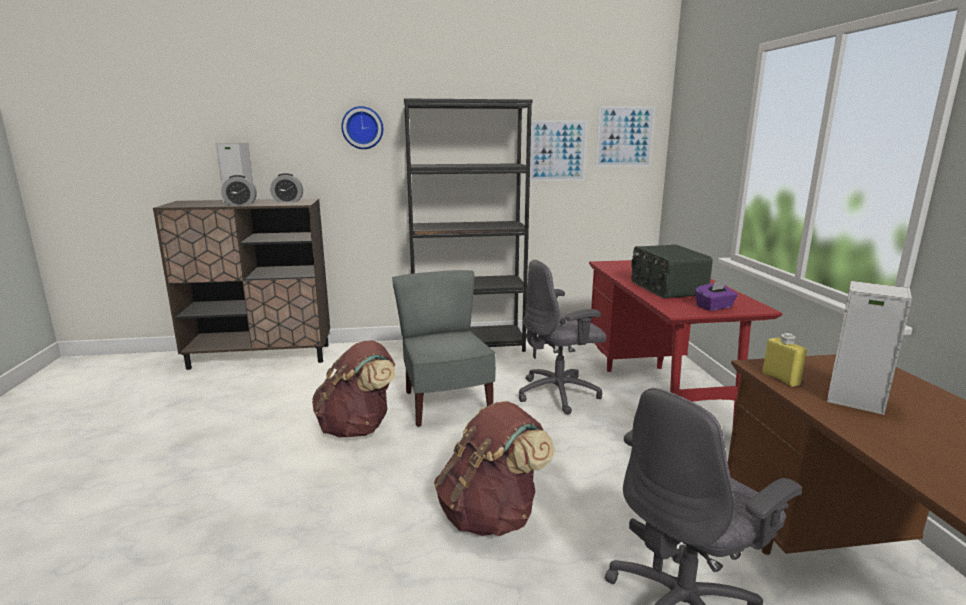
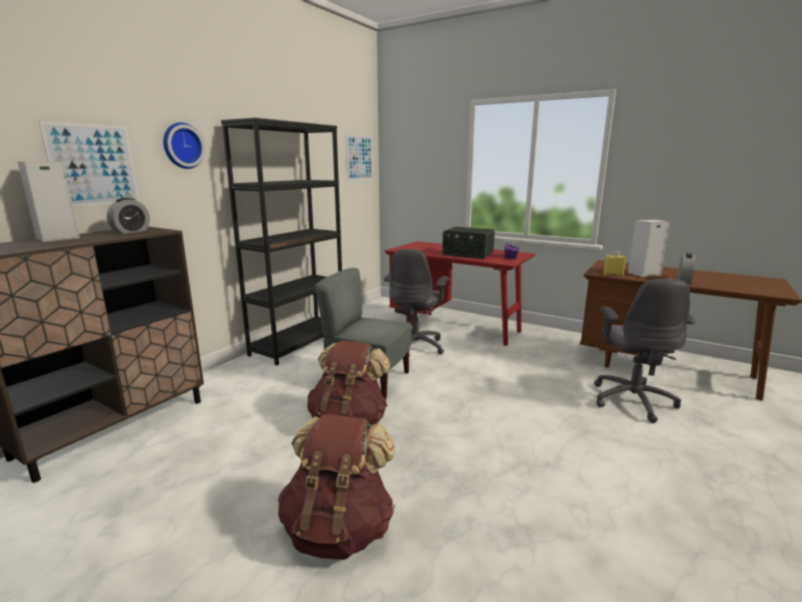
camera: 50 degrees left, 0 degrees up
(240, 204) = (88, 240): alarm clock -> alarm clock (683, 281)
(491, 515) = (516, 414): brown backpack -> brown backpack (339, 529)
(557, 151) = (326, 169): picture -> picture (93, 165)

